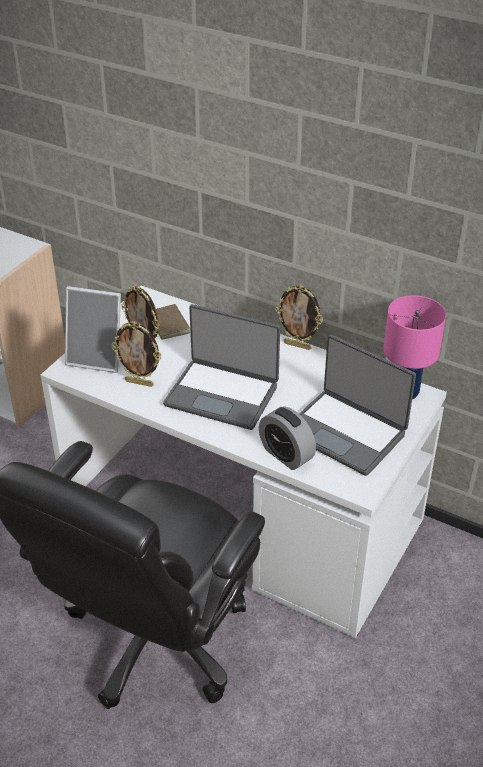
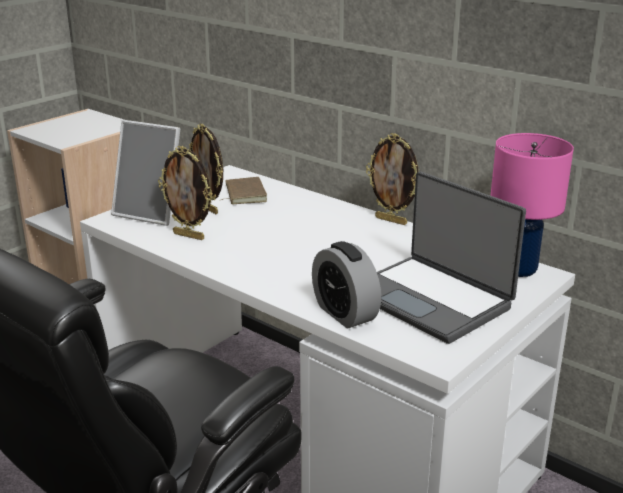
camera: 10 degrees right, 15 degrees down
(222, 394) = (284, 253): laptop -> none

